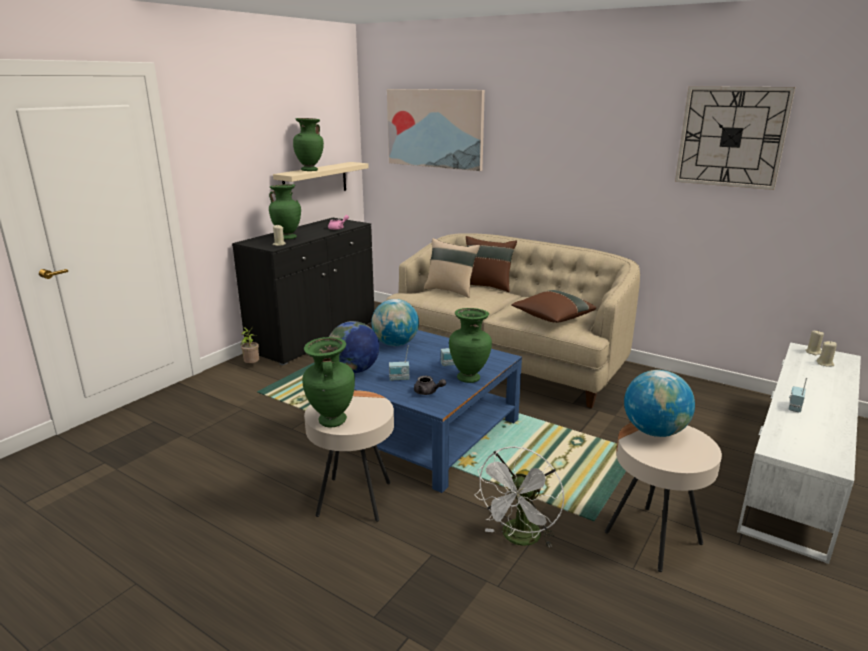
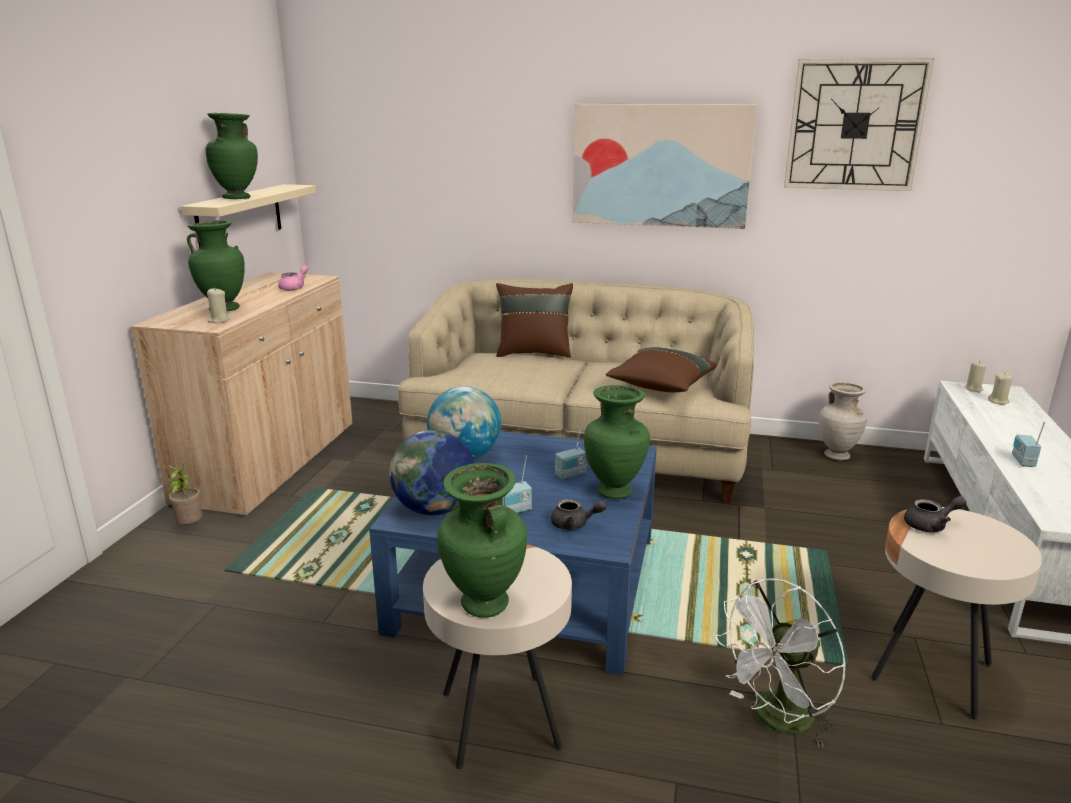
camera: 20 degrees left, 0 degrees up
(314, 337) = (270, 463): black cabinet -> beige cabinet
(435, 128) = (422, 128): picture -> picture (660, 165)
(451, 290) = (490, 365): beige pillow -> none
(519, 539) = (777, 721): white fan -> white fan turned 45 degrees clockwise
(654, 431) = (930, 525): globe -> grey teapot
(702, 390) = (837, 456): none -> beige vase

